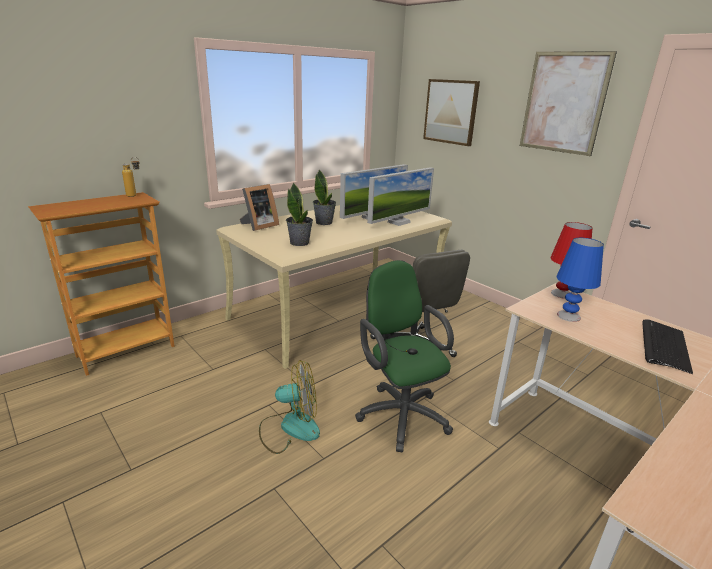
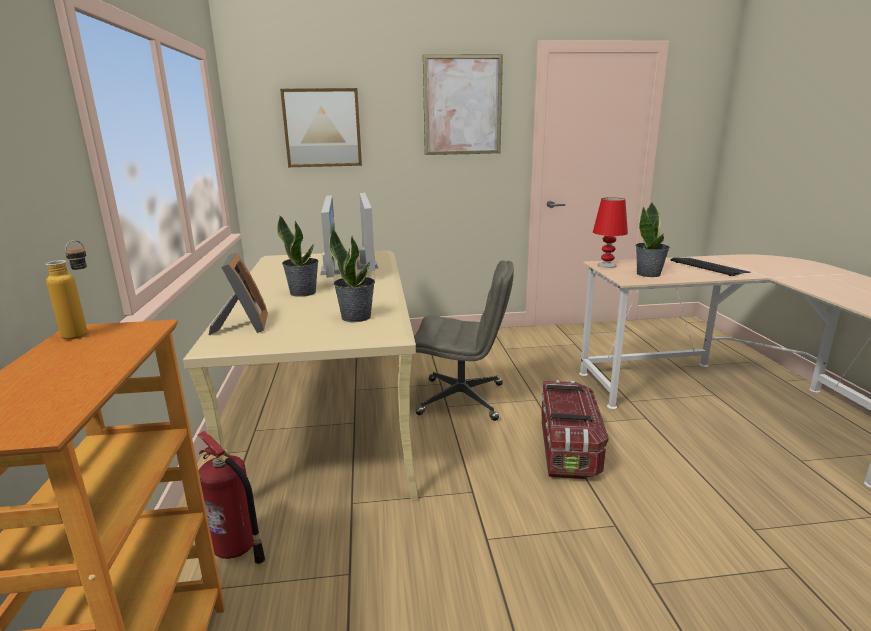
camera: 55 degrees left, 5 degrees down
(210, 333) = (236, 549): none -> fire extinguisher
(290, 428) = (546, 534): fan -> none
(400, 413) = (568, 448): green office chair -> storage box
(568, 316) = (649, 274): blue table lamp -> potted plant

